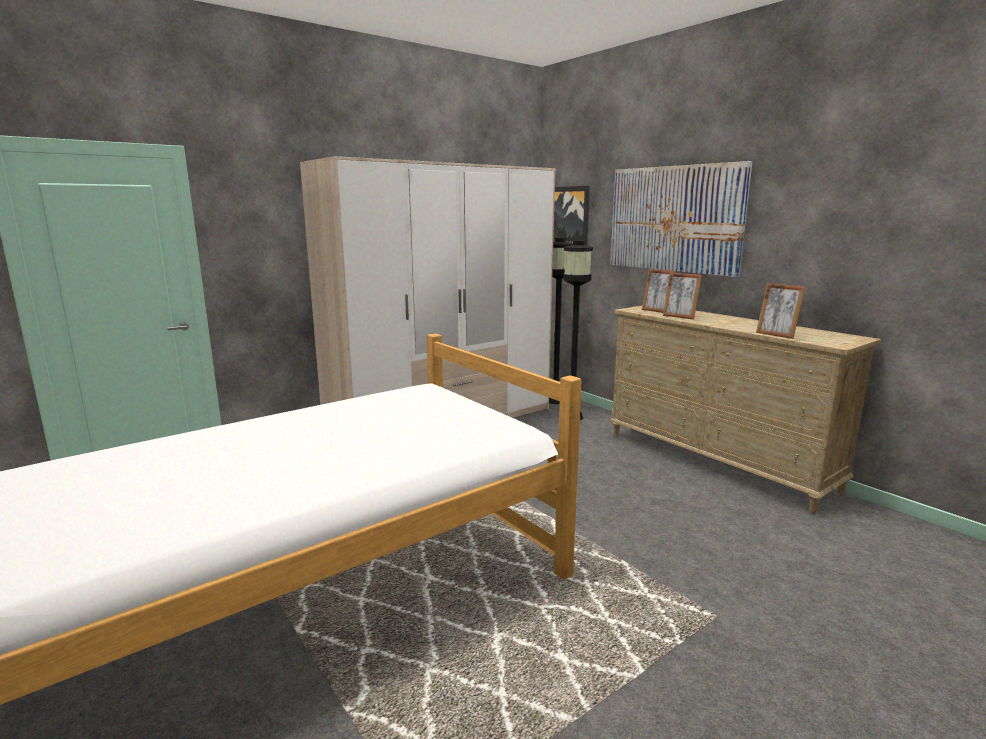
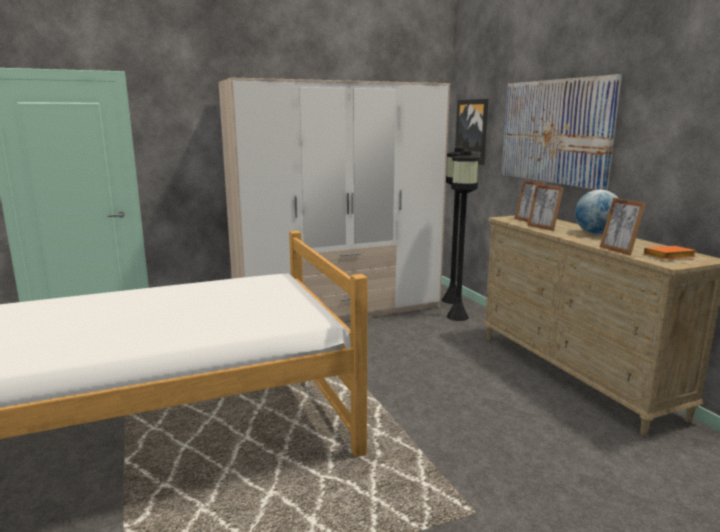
camera: 15 degrees right, 0 degrees up
(735, 320) = (596, 234): none -> globe
(826, 338) = (669, 257): none -> orange book

